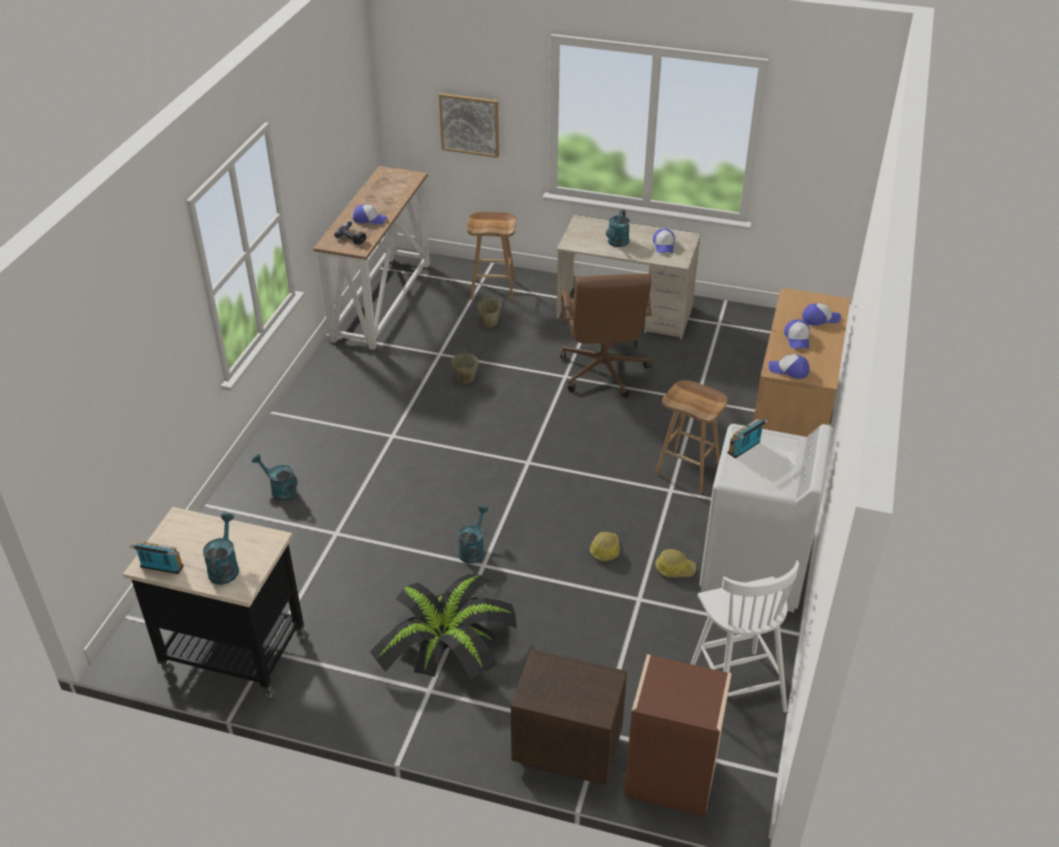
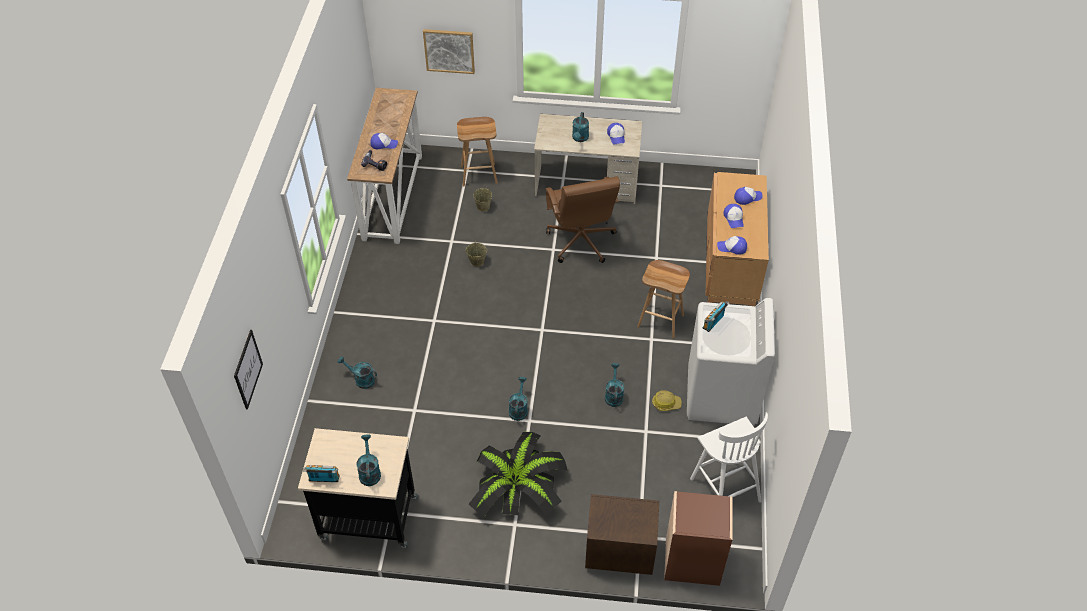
camera: 10 degrees left, 10 degrees up
(85, 400) = (248, 369): none -> picture
(604, 549) = (613, 395): hard hat -> turquoise watering can

